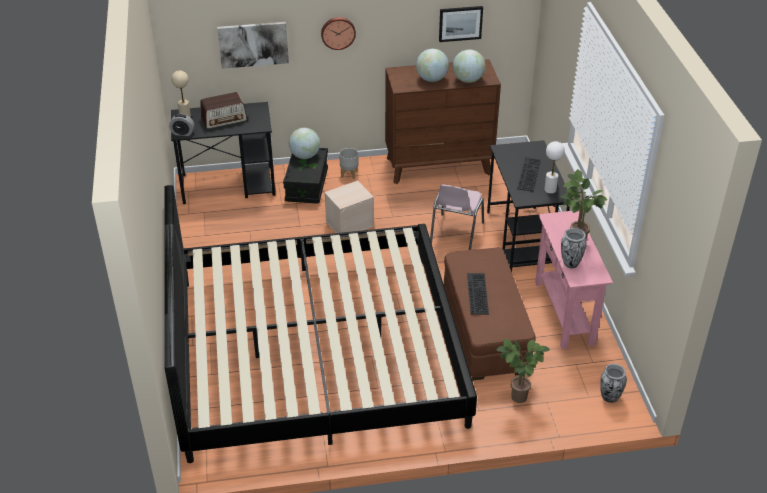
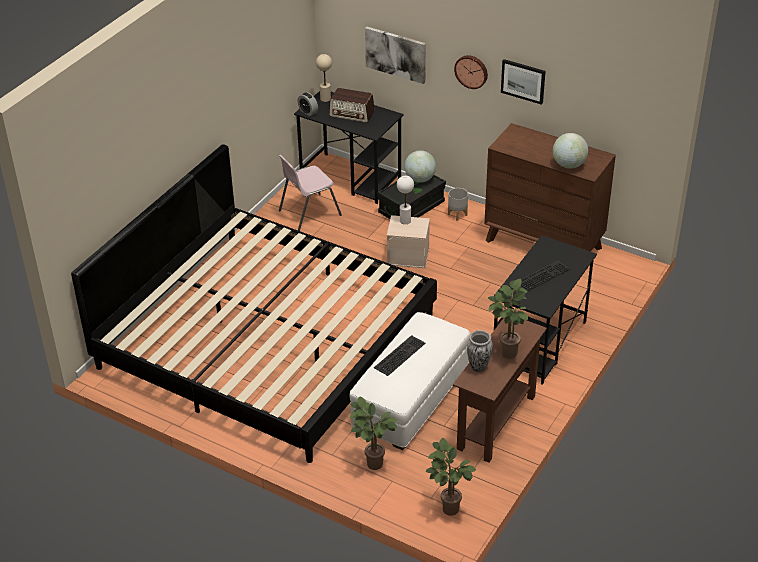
camera: 40 degrees right, 0 degrees up
(431, 79) = (537, 150): globe -> none
(455, 234) = (485, 309): pink chair -> pink chair (308, 213)
(460, 23) = (590, 106): picture -> picture (523, 81)
(484, 331) = (410, 399): brown ottoman -> white ottoman
(550, 189) = (542, 298): white table lamp -> white table lamp (405, 220)
(564, 313) = (496, 422): pink console table -> brown console table
(609, 397) = (447, 509): vase -> potted plant

